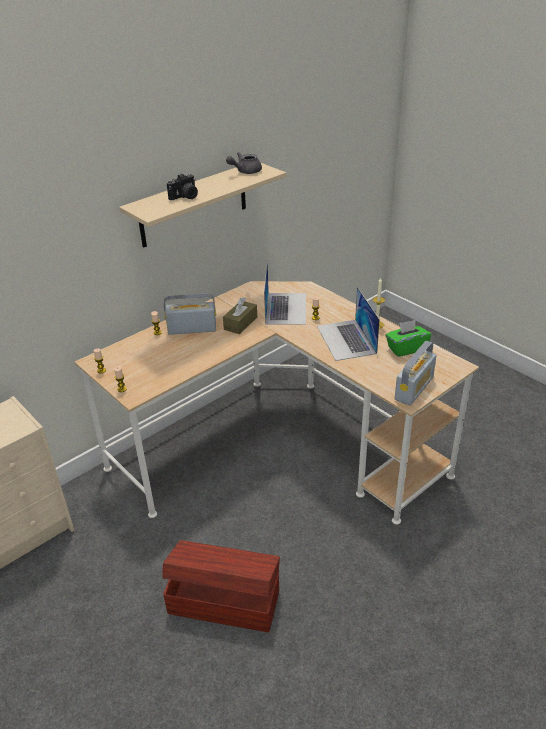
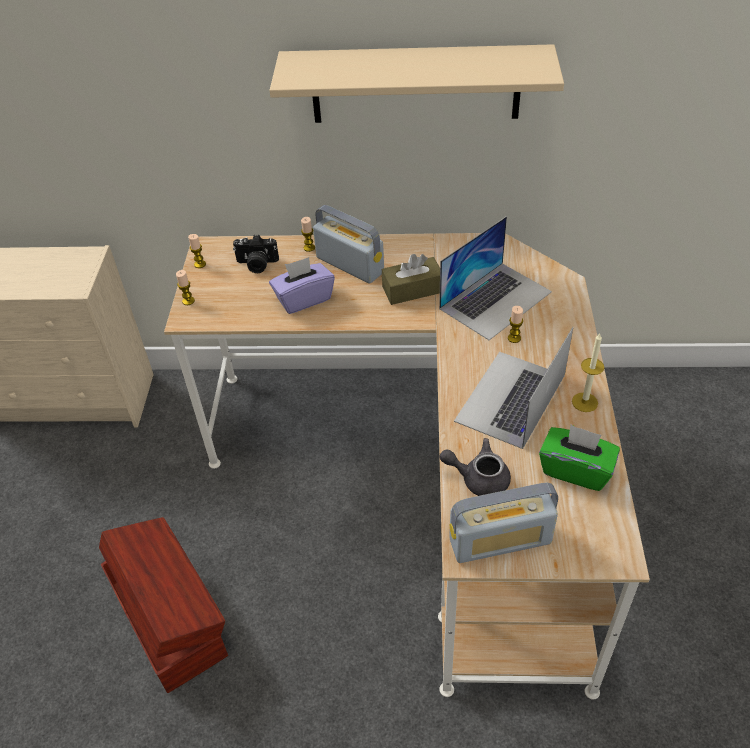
camera: 45 degrees right, 10 degrees up
(185, 197) = (368, 69): camera -> camera (257, 264)
(189, 354) = (303, 299): none -> purple tissue box
(245, 171) = (508, 58): grey teapot -> grey teapot (478, 478)

